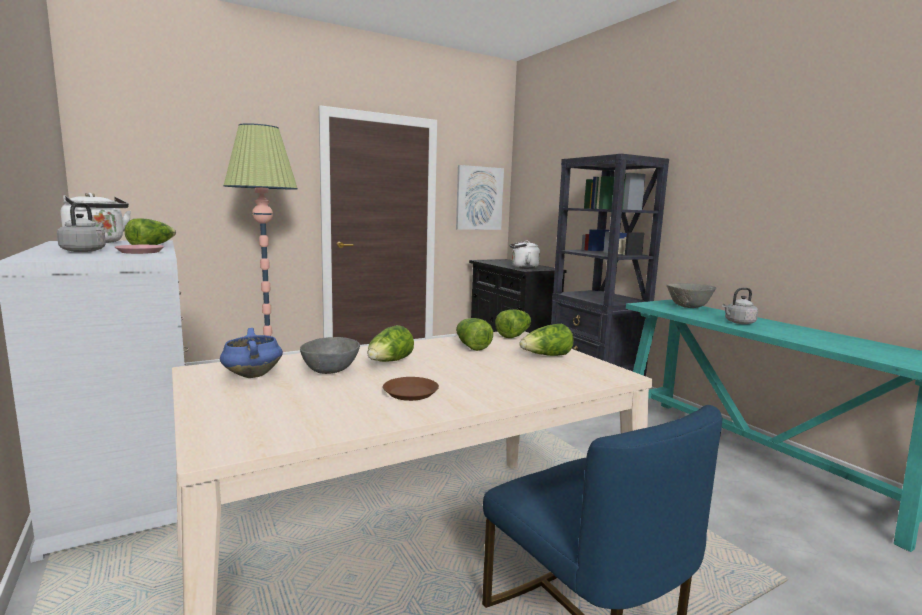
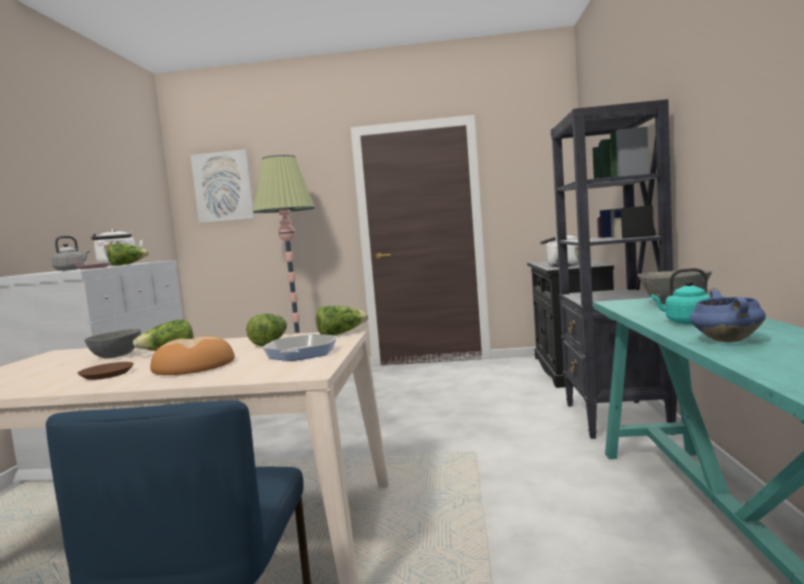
camera: 35 degrees right, 5 degrees down
(252, 375) = (68, 357): blue cooking pot -> blue cooking pot (725, 340)
(479, 198) = (537, 191): picture -> picture (223, 186)
(483, 376) = (193, 366): none -> bread
(546, 356) = (302, 353): lettuce -> frying pan
(738, 322) = (686, 322): grey kettle -> turquoise kettle

